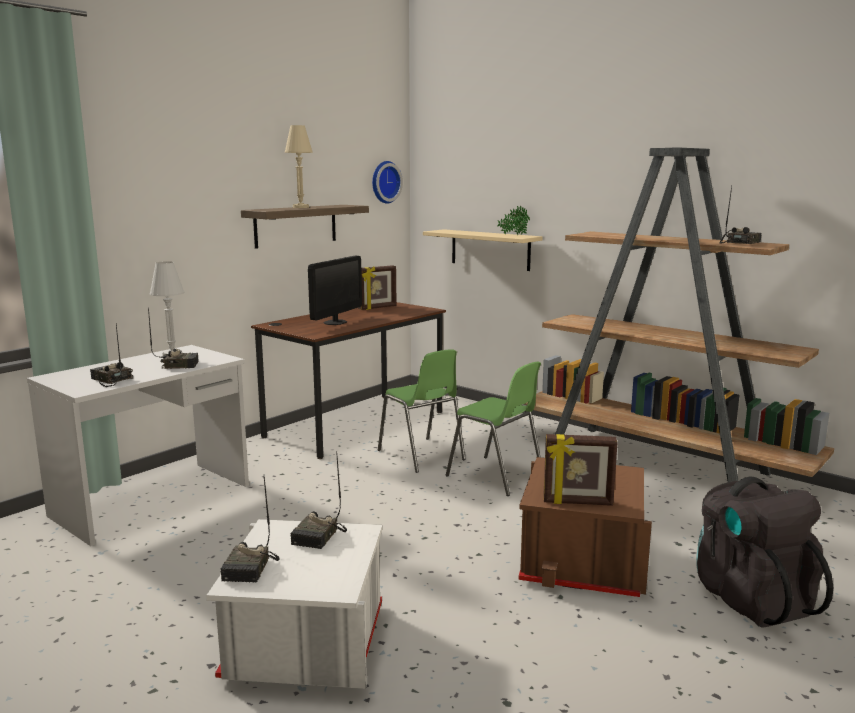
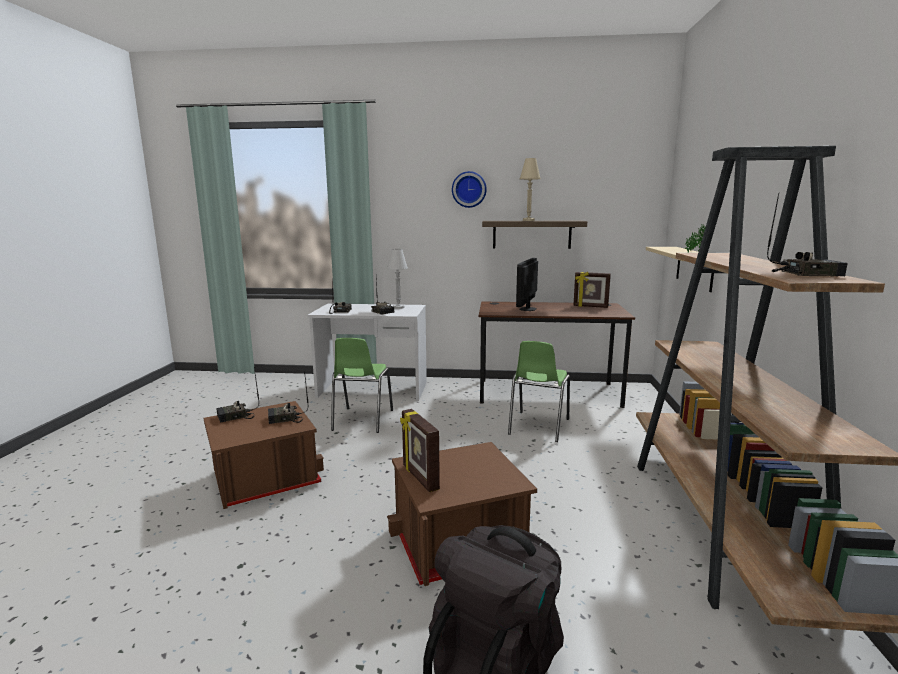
camera: 55 degrees right, 0 degrees up
(303, 644) = (264, 478): white storage box -> brown storage box
(335, 322) = (527, 309): monitor -> monitor turned 120 degrees clockwise
(384, 182) = (633, 203): wall clock -> wall clock (469, 189)
(496, 476) = (549, 462): green chair -> green chair (362, 420)

